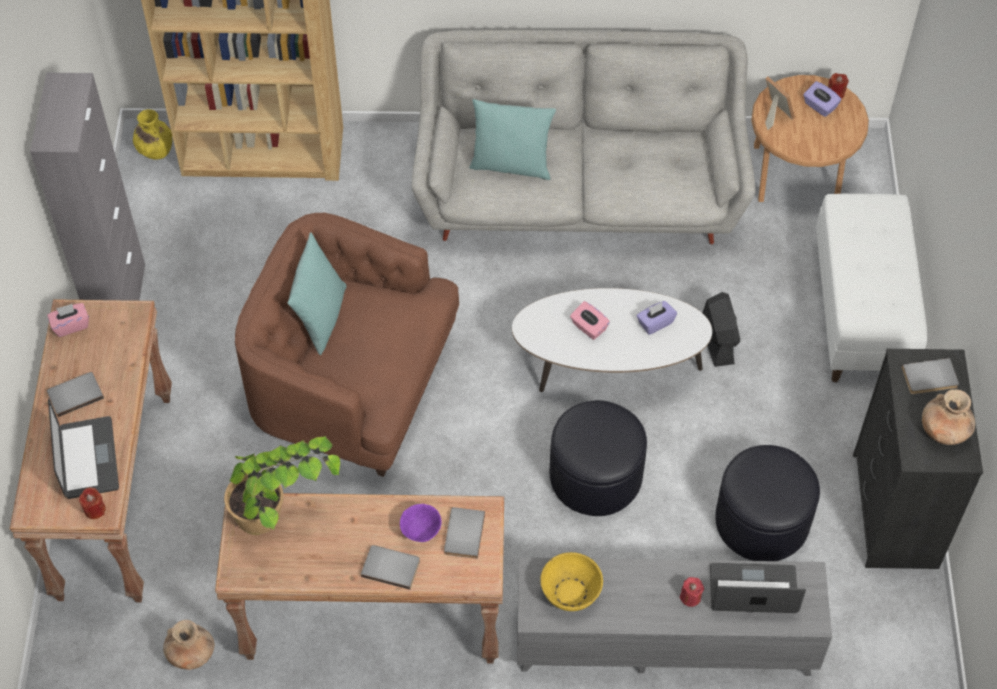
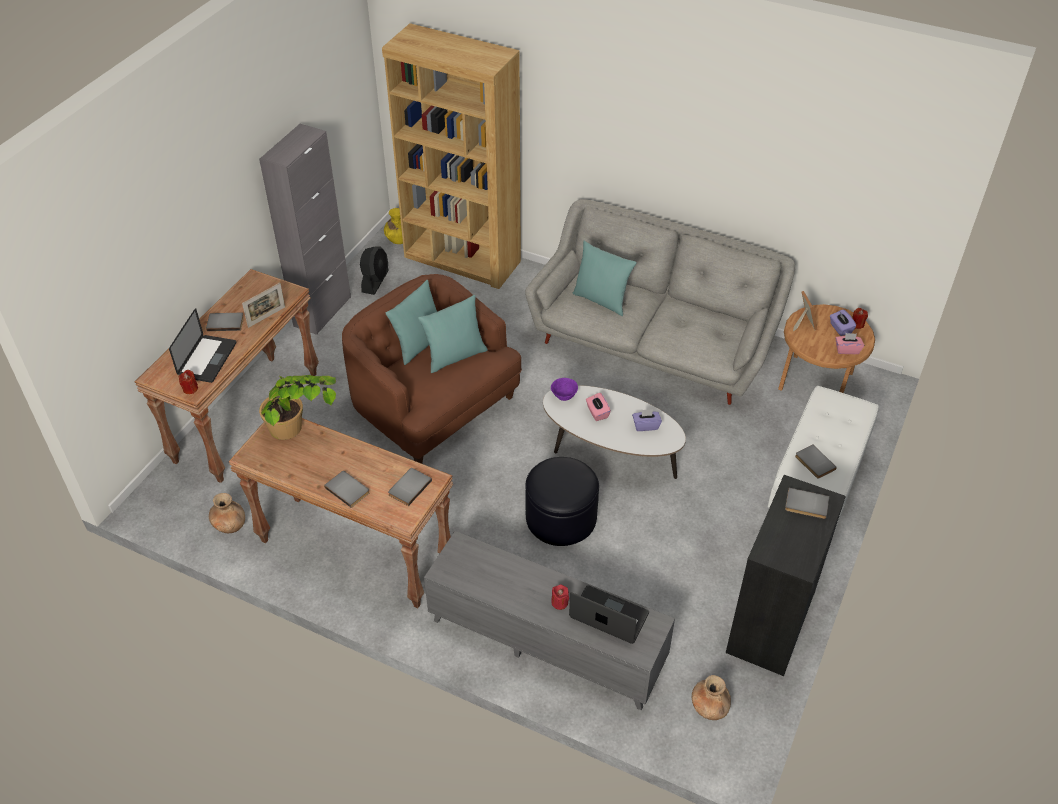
camera: 25 degrees right, 10 degrees down
(71, 325) = (250, 285): pink tissue box -> pink tissue box (847, 349)
(126, 365) = (266, 317): none -> picture frame
(378, 318) = (455, 356): none -> turquoise pillow
(421, 532) = (382, 476): purple bowl -> purple bowl (563, 396)
(571, 593) = (476, 566): yellow bowl -> none
(717, 340) = (698, 464): black fan -> black fan (375, 281)
(762, 521) = (664, 591): black ottoman -> none
(873, 301) = (814, 463): none -> grey book
(944, 432) = (797, 544): brown vase -> brown vase (709, 708)

